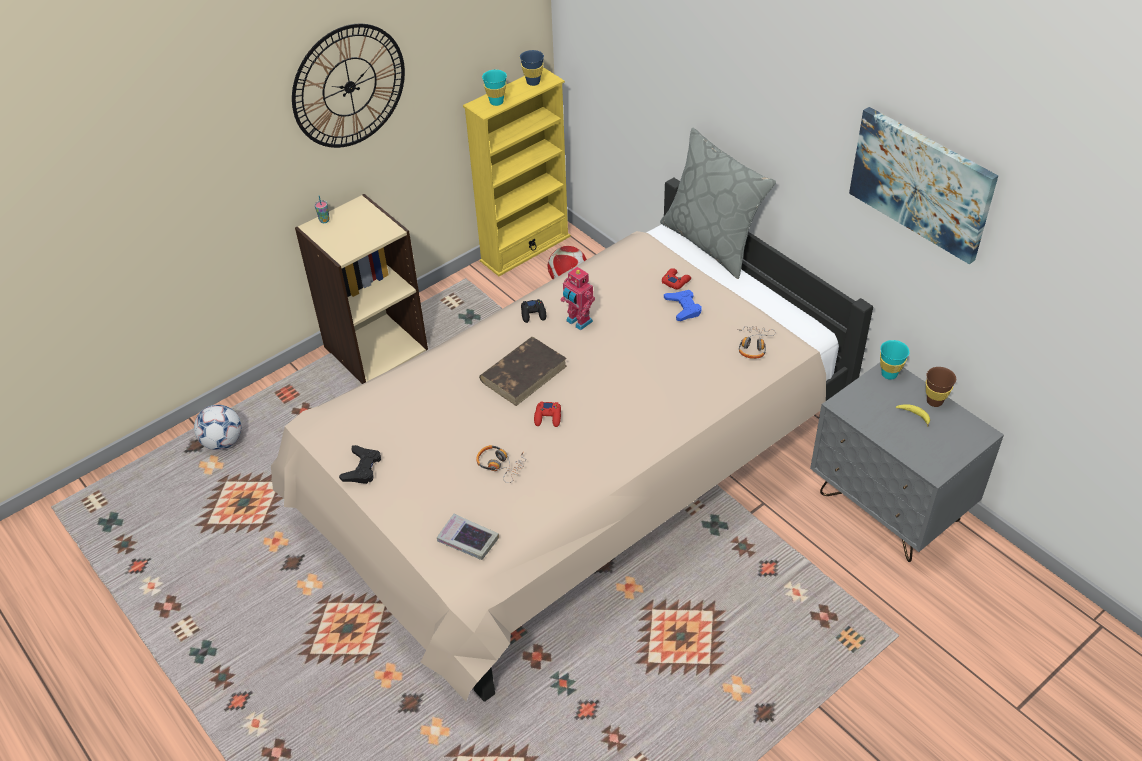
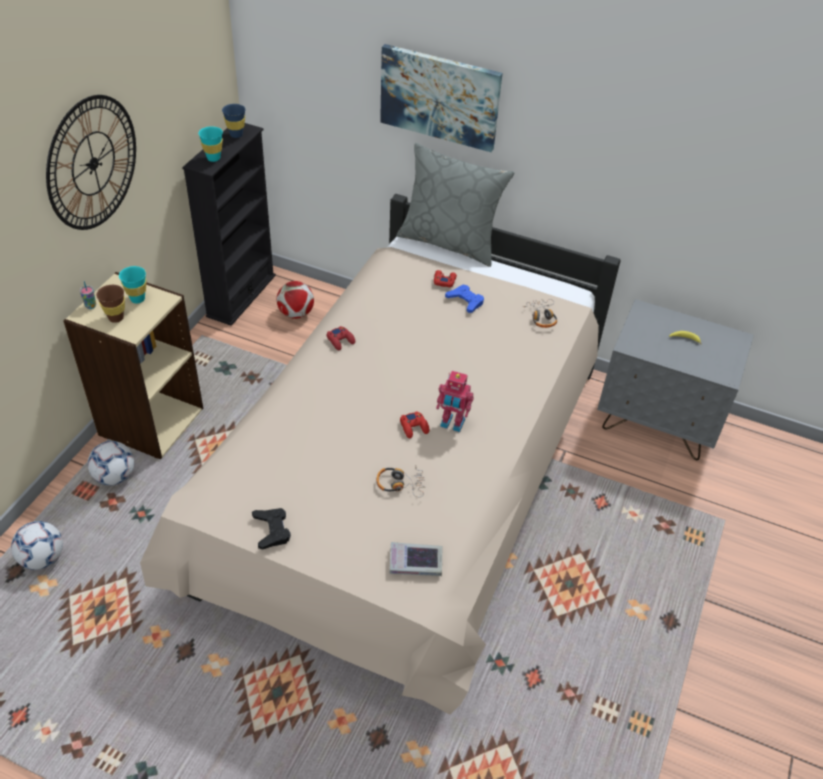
camera: 30 degrees left, 0 degrees up
(318, 389) = (115, 477): none -> football
(524, 373) = (367, 395): brown book -> none
(525, 249) = (241, 295): yellow bookcase -> black bookcase
(533, 314) = (341, 340): black game controller -> red game controller
(578, 322) = (385, 337): toy robot -> toy robot (452, 424)
(889, 374) = (645, 312): turquoise cup -> turquoise cup (137, 299)
(921, 183) = (670, 140): picture -> picture (440, 97)
(934, 401) = (691, 323): brown cup -> brown cup (116, 318)

